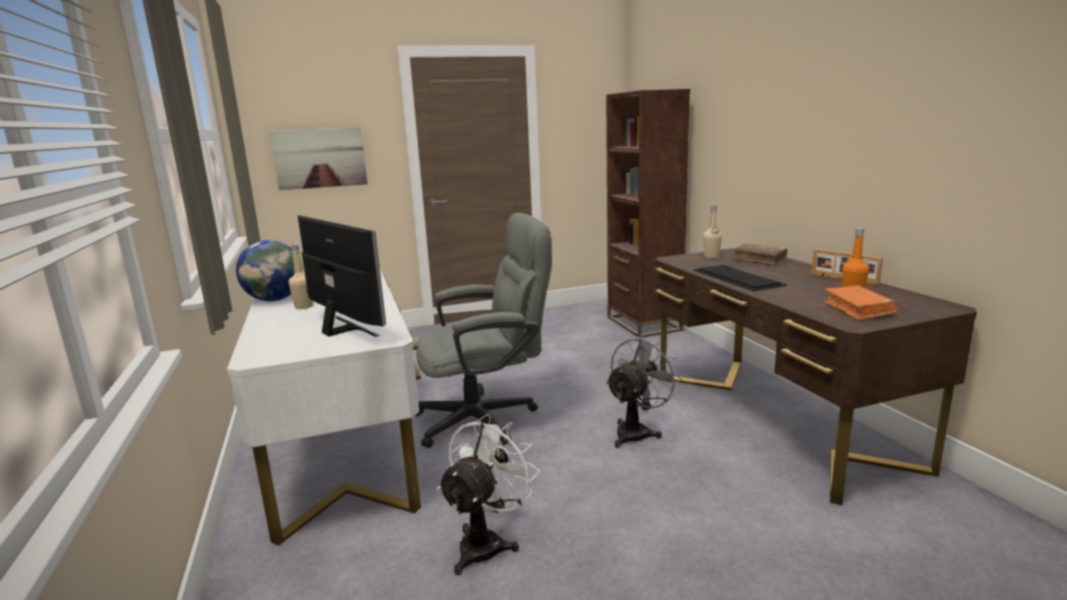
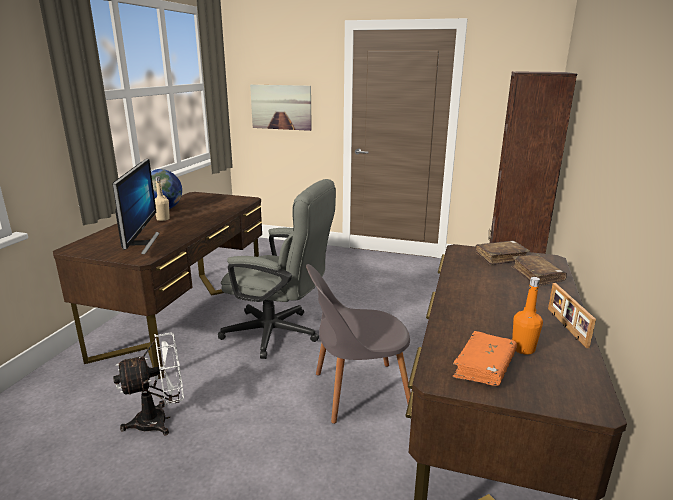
camera: 35 degrees right, 5 degrees up
(343, 446) = (185, 317): white desk -> brown desk
(637, 432) = (357, 391): grey fan -> grey chair
(711, 257) = (500, 258): beige bottle -> brown book
(736, 277) = (466, 287): keyboard -> none

